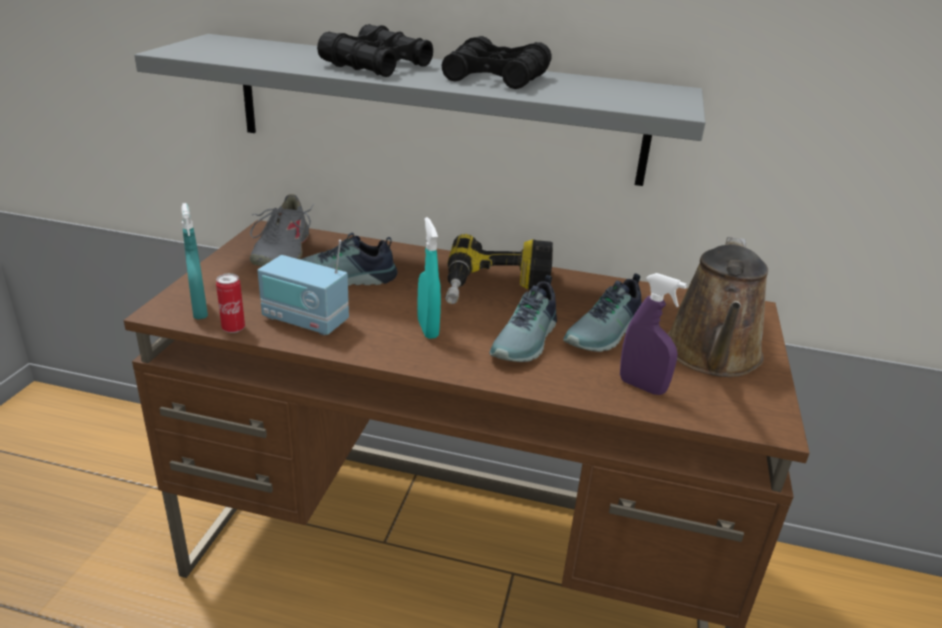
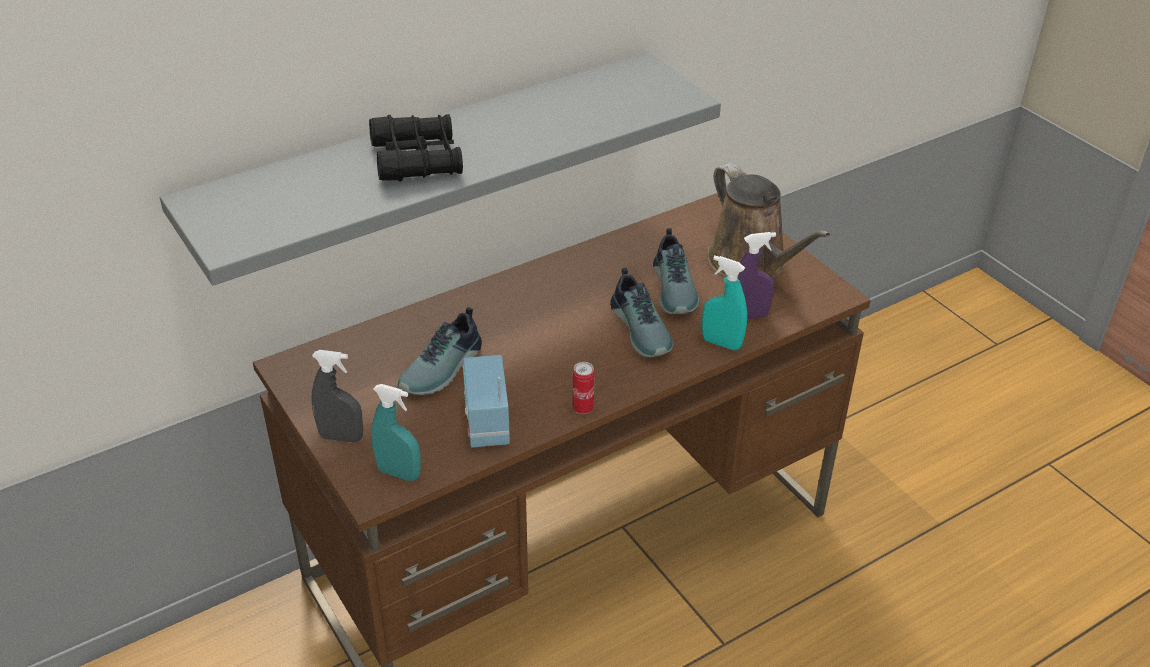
camera: 45 degrees left, 10 degrees up
(215, 275) = (341, 437): none -> grey spray bottle
(233, 328) = (452, 466): can -> can (583, 408)
(281, 251) = (344, 377): grey shoe -> none
(305, 321) = (486, 422): radio -> radio turned 105 degrees clockwise
(427, 329) = (572, 366): turquoise spray bottle -> turquoise spray bottle (721, 343)
(496, 78) = (522, 123): black binoculars -> none
(496, 287) = (555, 297): power drill -> none

